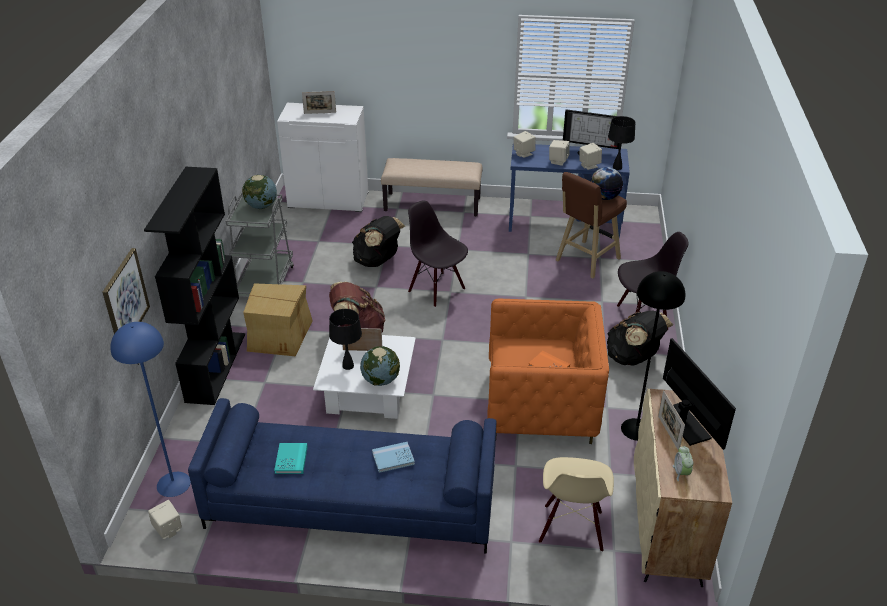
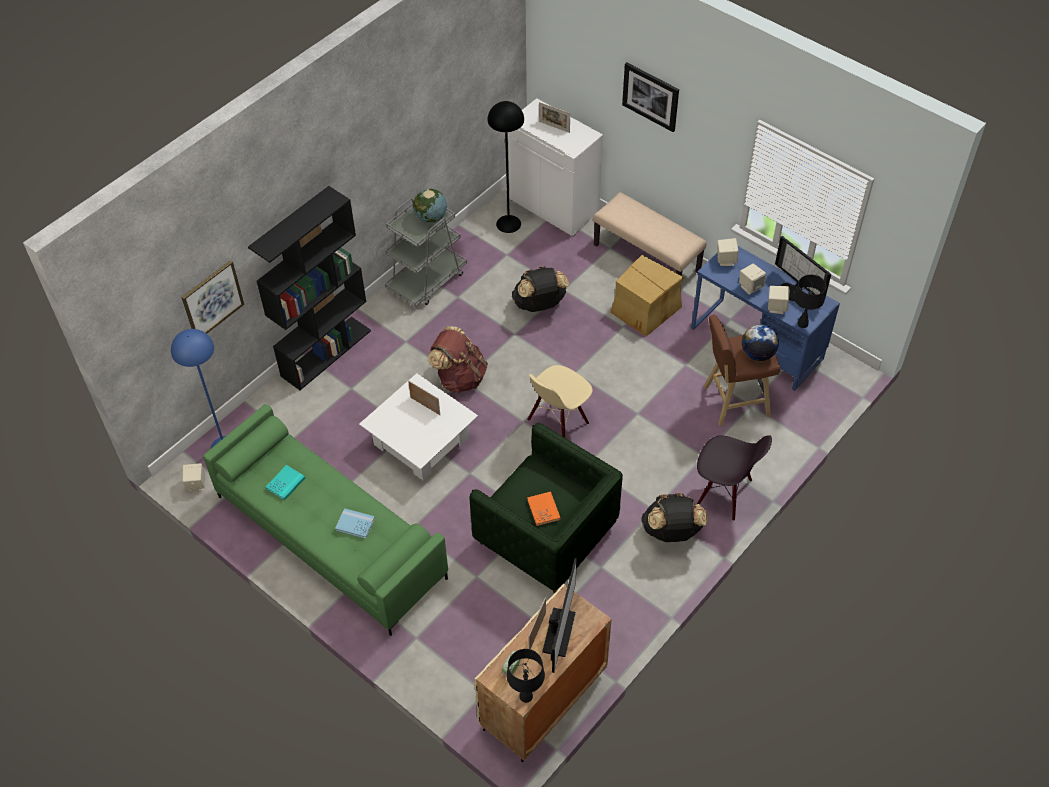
camera: 35 degrees right, 15 degrees up
(279, 335) = (396, 346): cardboard box -> cardboard box (645, 309)
(348, 366) = (402, 416): black table lamp -> black table lamp (526, 696)
(350, 504) = (329, 537): blue sofa -> green sofa
(380, 380) = (415, 444): globe -> none
(407, 43) = (651, 96): none -> picture
(437, 290) = (564, 364): black chair -> none
(541, 406) = (546, 534): orange armchair -> green armchair
(572, 528) = (470, 655): beige chair -> beige chair (558, 422)
(636, 429) = (604, 601): black floor lamp -> black floor lamp (508, 223)

